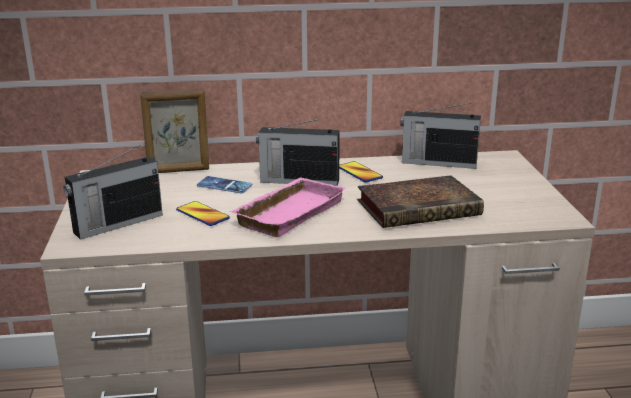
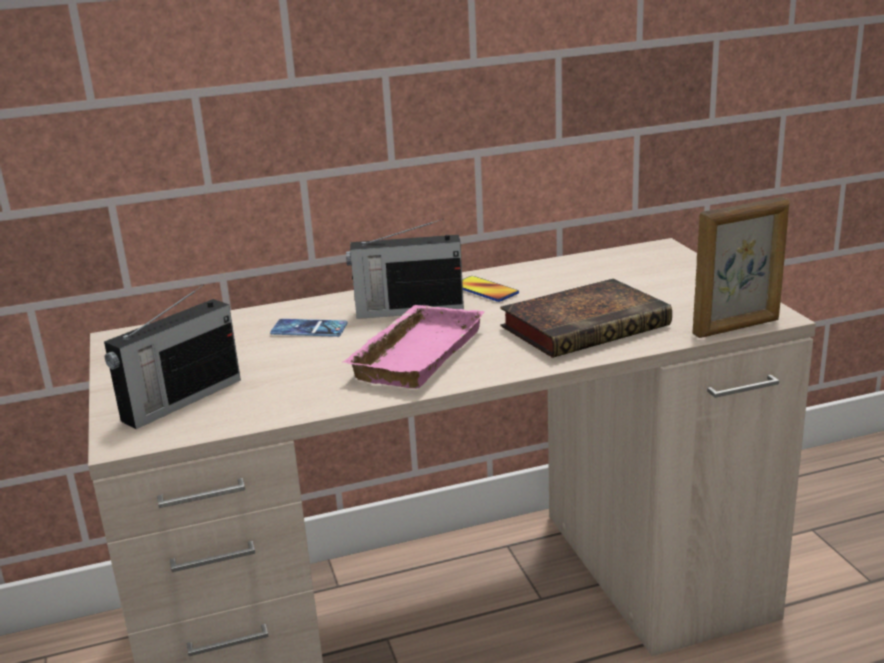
camera: 10 degrees left, 0 degrees up
(179, 170) = (234, 316): picture frame -> picture frame (737, 327)
(202, 214) = (297, 372): phone -> none
(437, 162) = (579, 265): radio -> none

